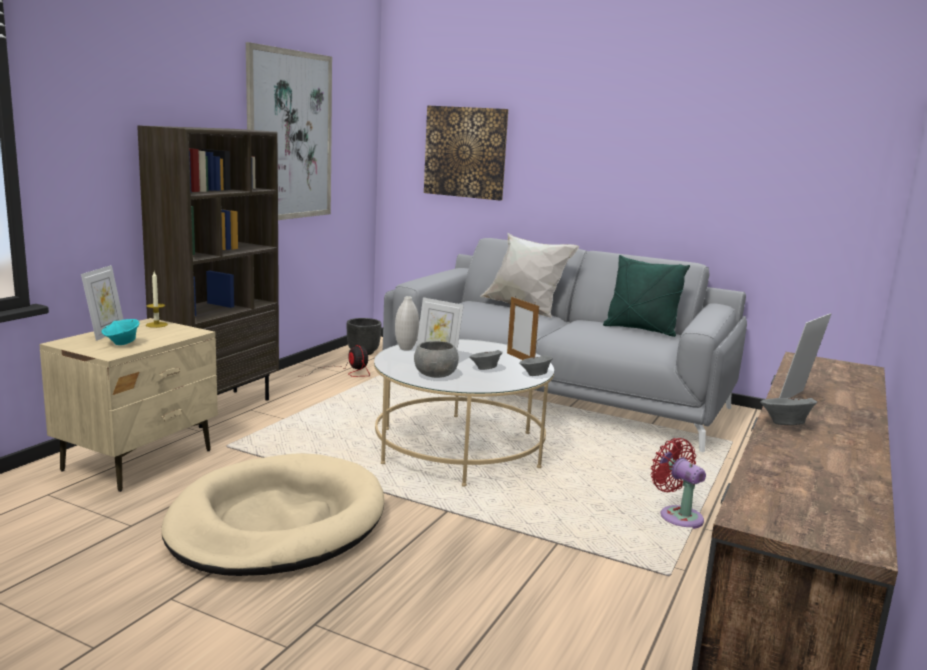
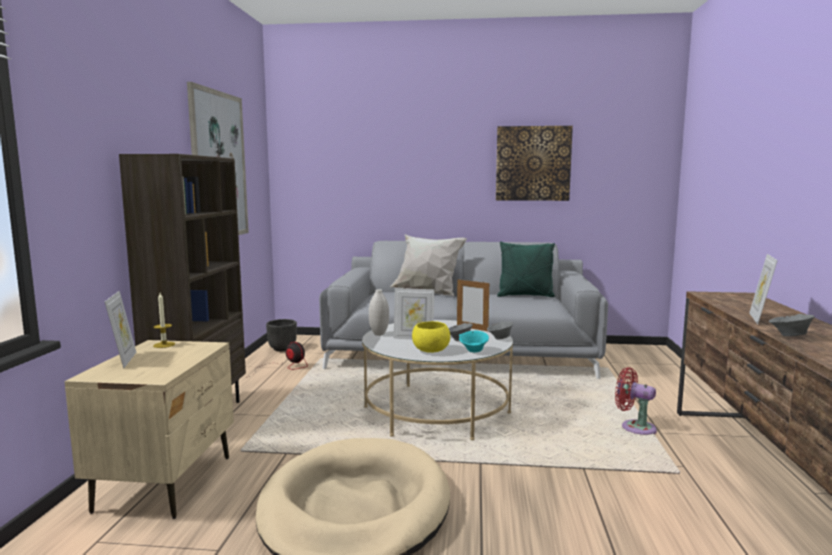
camera: 20 degrees left, 5 degrees down
(122, 343) = (154, 366): turquoise bowl -> turquoise bowl (474, 351)
(436, 375) = (431, 350): grey bowl -> yellow bowl
(465, 152) = (350, 174): picture -> picture (533, 163)

